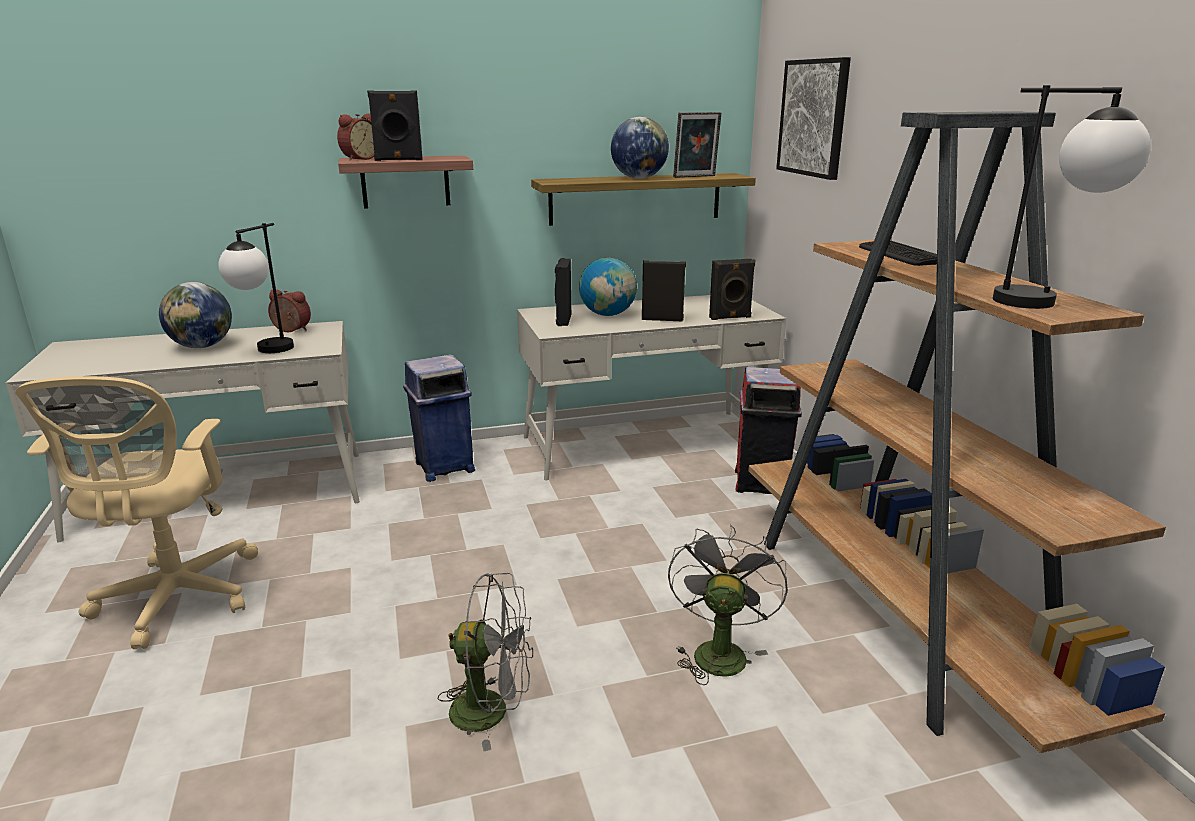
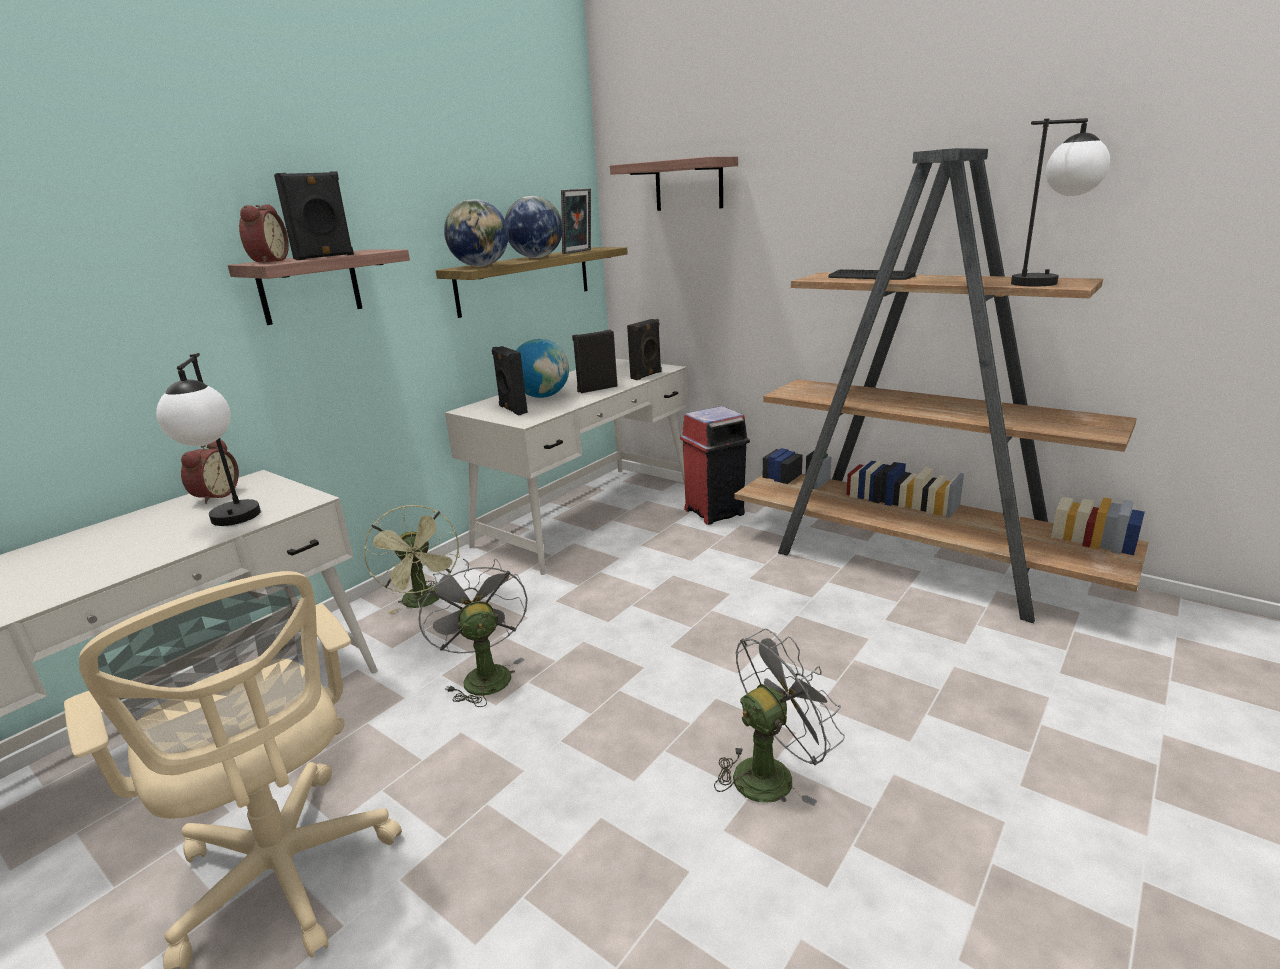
camera: 35 degrees left, 0 degrees up
(202, 346) = (116, 545): globe -> globe (481, 266)
(290, 330) = (214, 495): alarm clock -> alarm clock turned 120 degrees clockwise
(443, 467) = (425, 602): blue trash can -> green fan
(718, 650) = (854, 638): grey fan -> grey fan (483, 675)
(813, 118) = (689, 185): picture -> shelf

